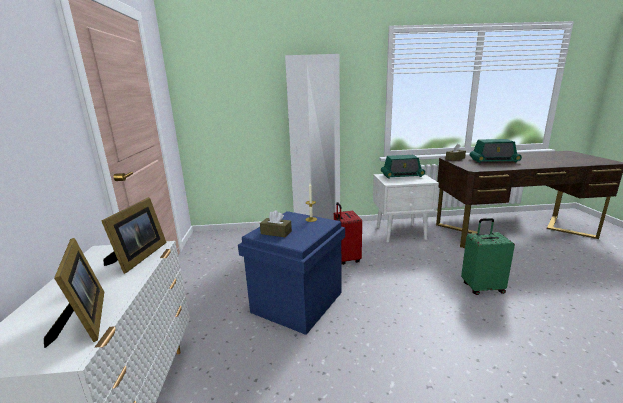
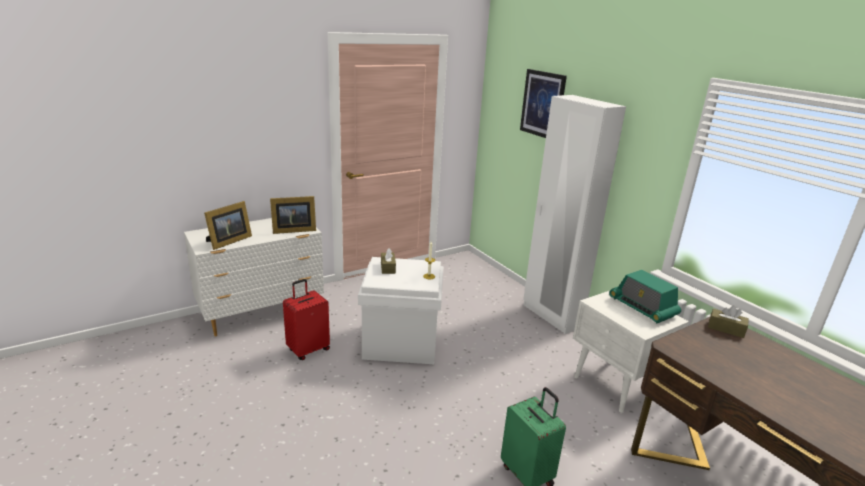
camera: 60 degrees right, 5 degrees up
(252, 72) = (542, 104): none -> picture
(297, 303) = (400, 343): blue storage box -> white storage box
(346, 258) = (501, 353): red suitcase -> red suitcase (308, 349)
(493, 161) = (763, 367): radio -> none

